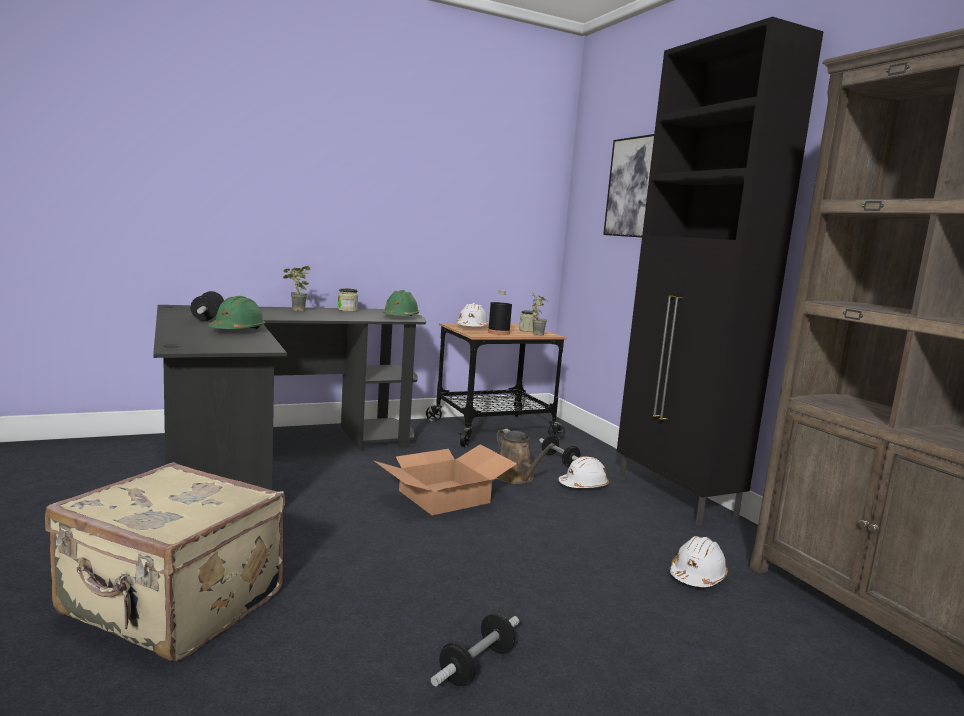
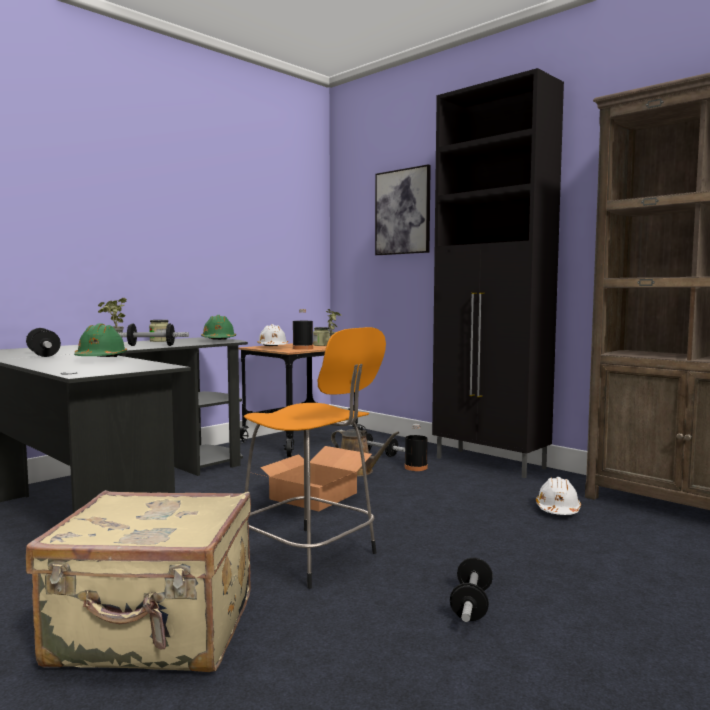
camera: 20 degrees left, 5 degrees down
(323, 316) = (151, 346): none -> dumbbell
(374, 566) = (311, 557): none -> orange stool
(583, 485) = (416, 467): white hard hat -> black bottle

